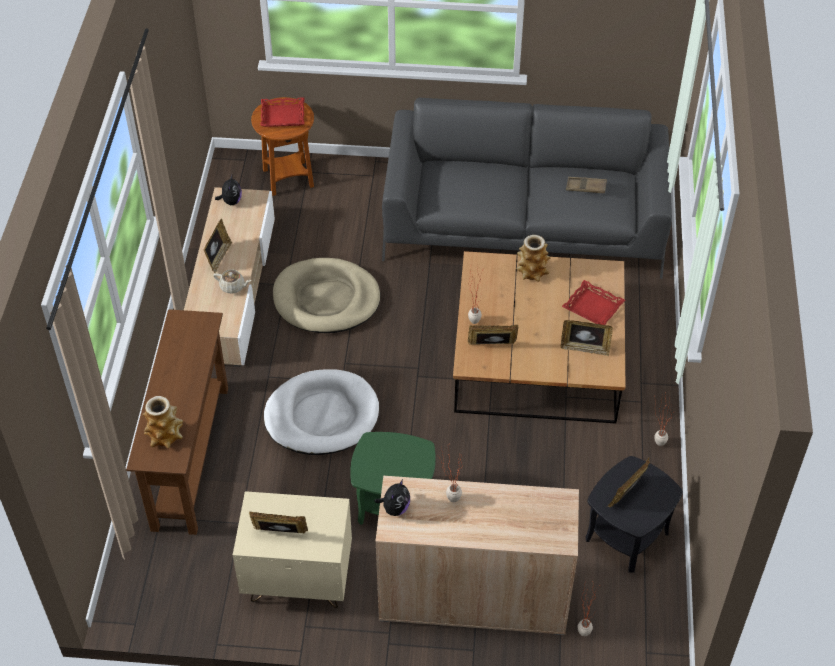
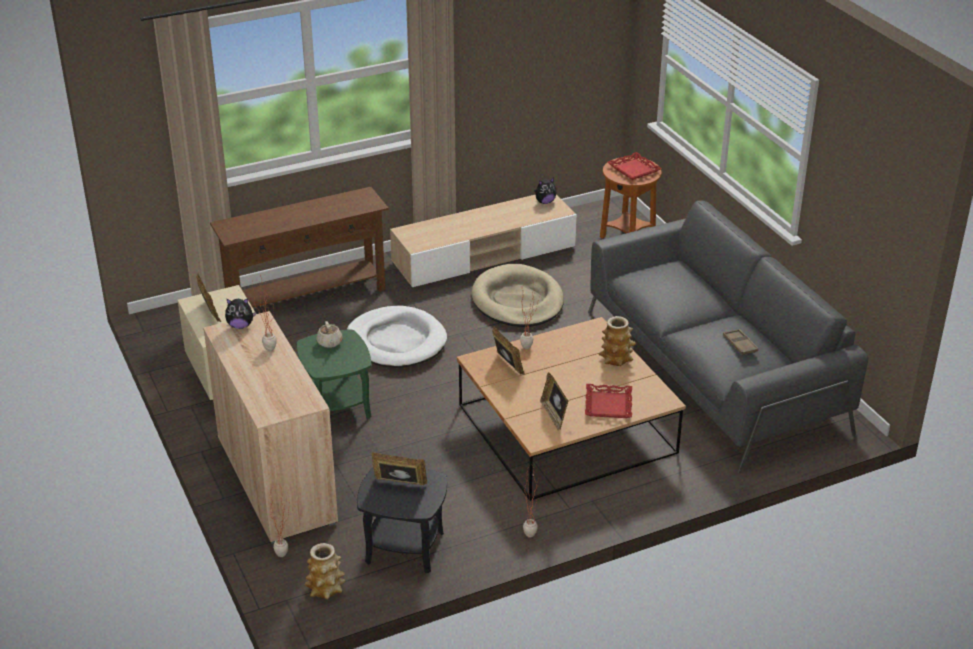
camera: 60 degrees right, 15 degrees down
(165, 435) = (251, 226): vase -> vase (326, 589)
(218, 257) = (481, 217): picture frame -> none
(233, 287) = (458, 234): beige teapot -> beige teapot (329, 343)

